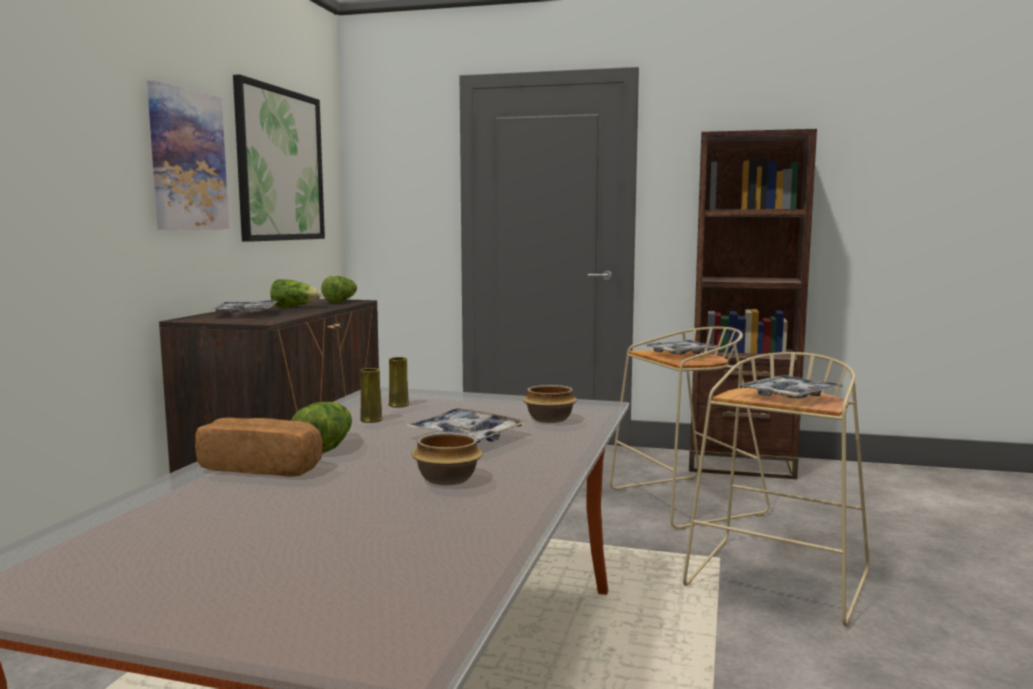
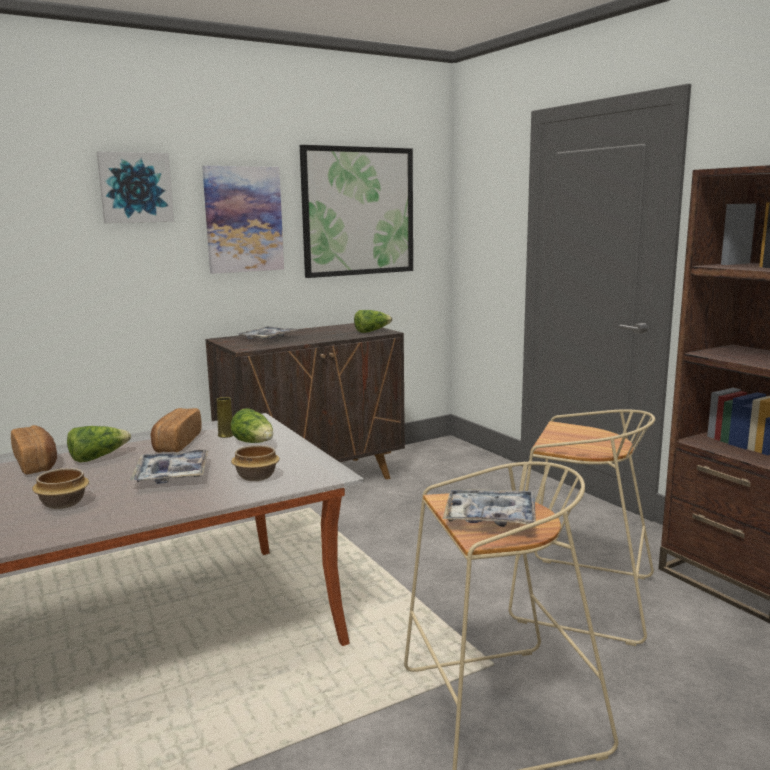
camera: 45 degrees right, 5 degrees up
(77, 96) = (135, 188): none -> picture
(294, 307) = (318, 334): lettuce -> lettuce (255, 443)
(371, 420) = (176, 443): yellow vase -> bread
(681, 354) = (584, 436): tray -> none

